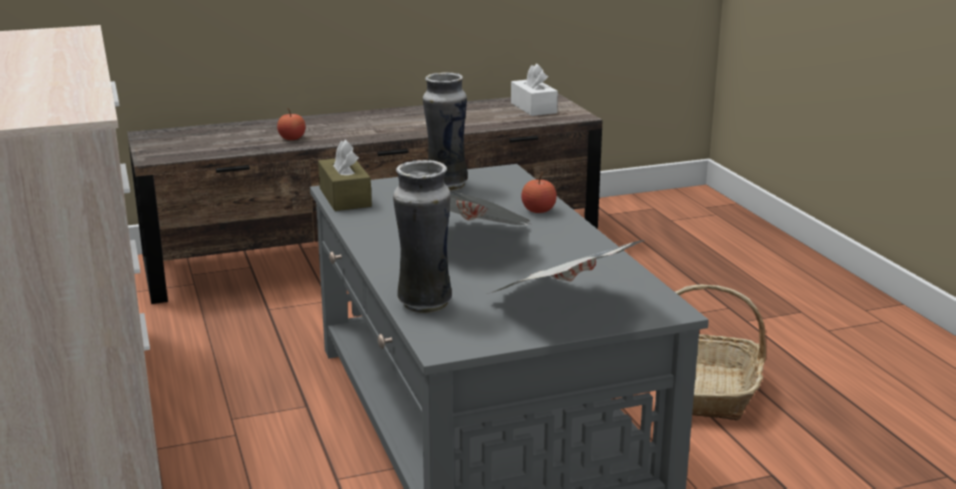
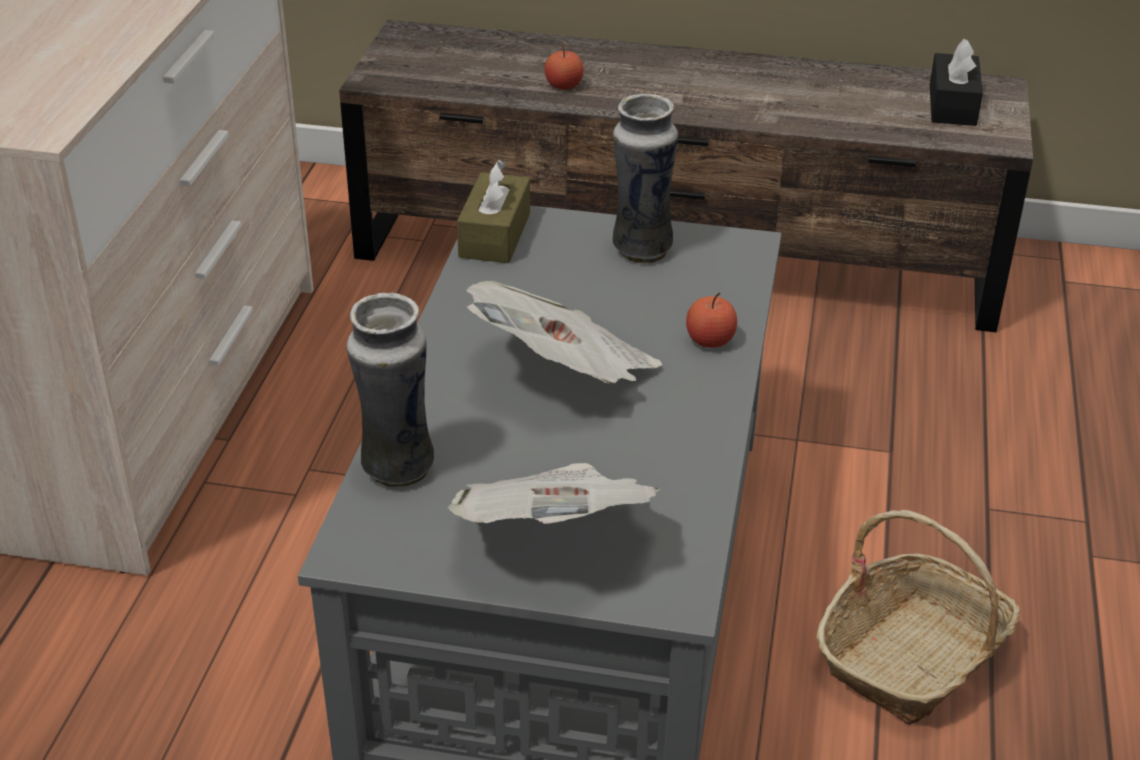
camera: 30 degrees right, 15 degrees up
(533, 108) = (952, 105): white tissue box -> black tissue box

